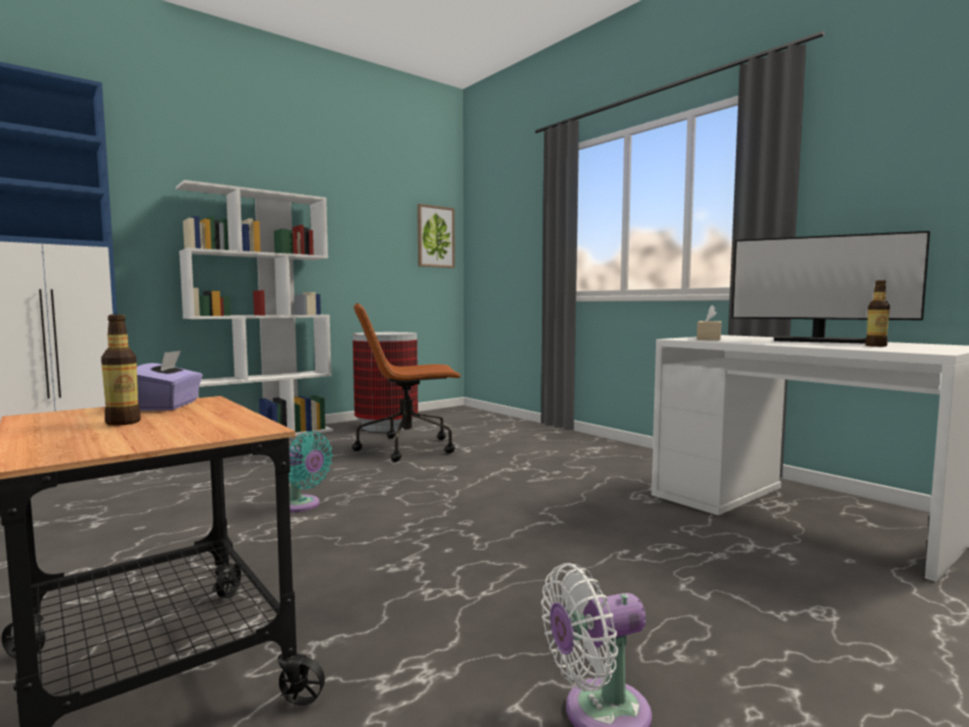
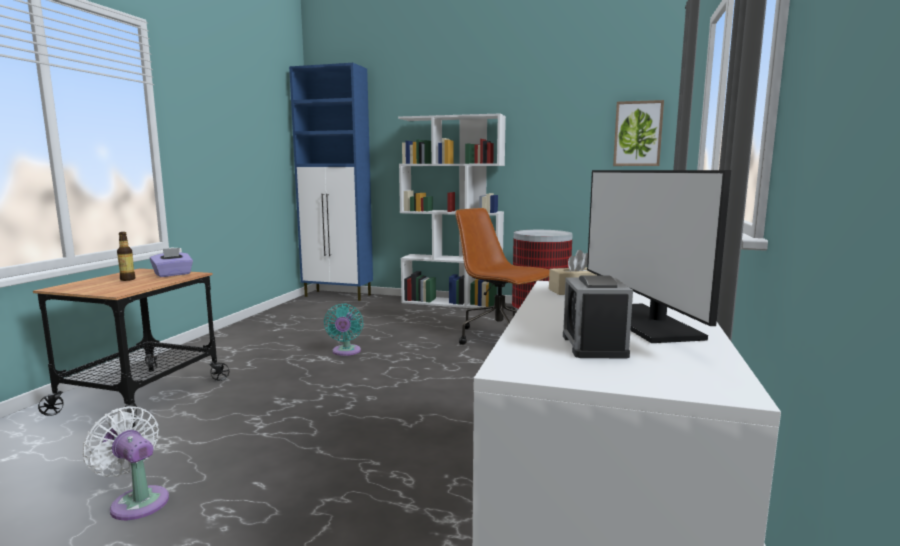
camera: 55 degrees right, 5 degrees up
(876, 346) = (594, 346): bottle -> alarm clock

